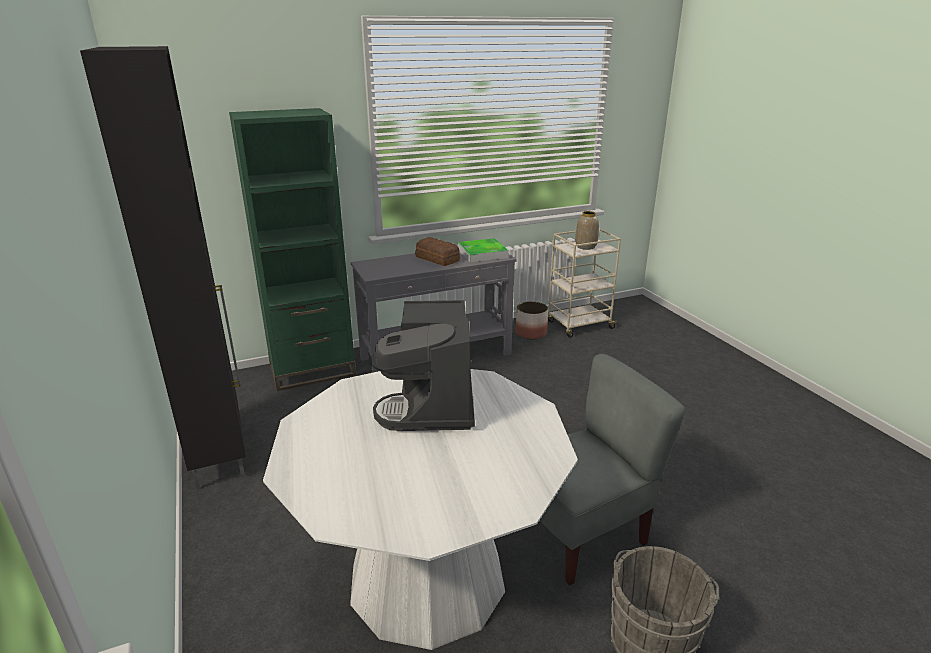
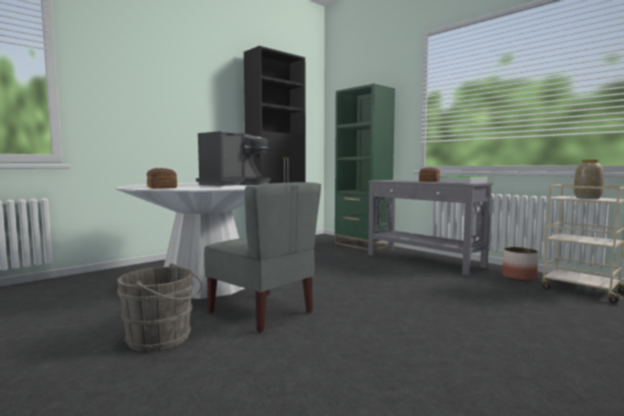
camera: 70 degrees right, 20 degrees down
(432, 405) = (235, 185): coffee machine -> coffee machine turned 150 degrees clockwise
(485, 490) = (161, 187): none -> bread

